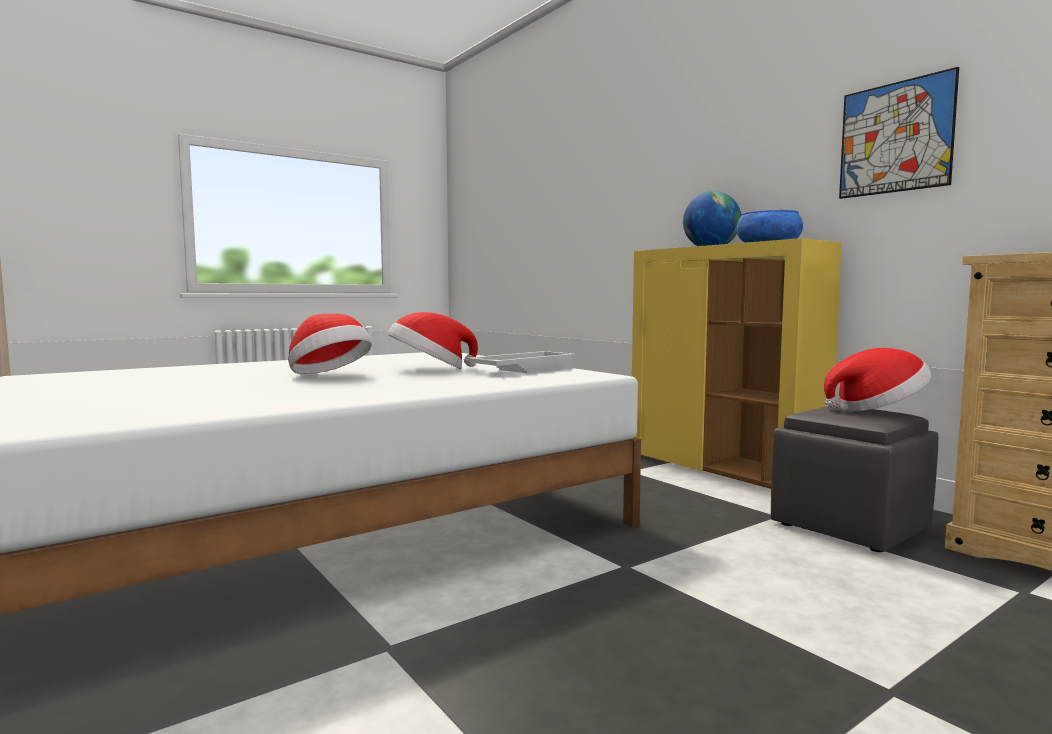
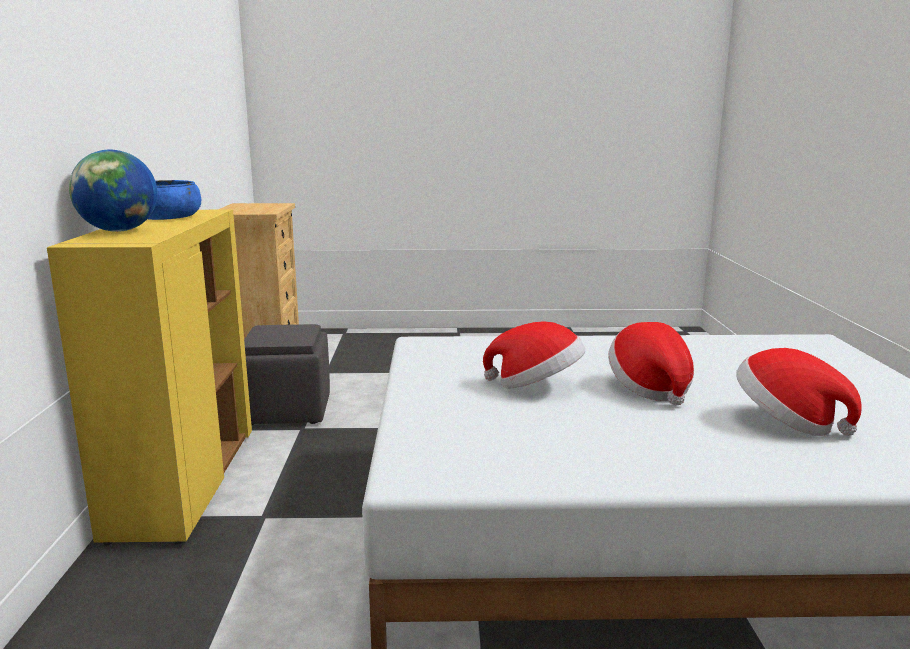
camera: 145 degrees left, 10 degrees up
(521, 370) = (455, 364): white tray -> none
(877, 410) = (266, 328): hat -> hat (786, 422)
(895, 137) = (155, 113): picture -> none

